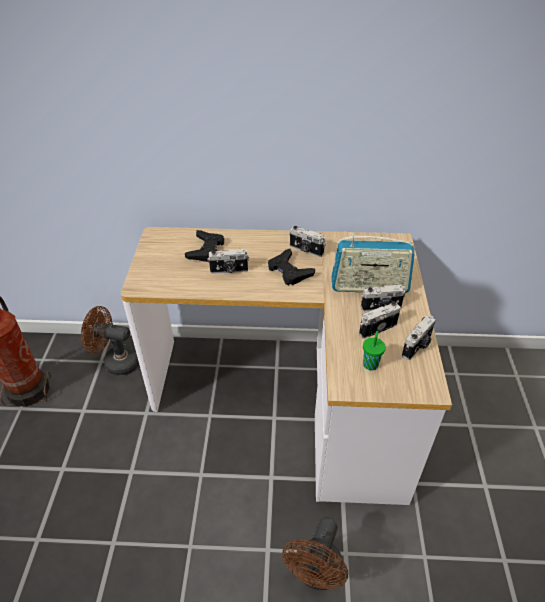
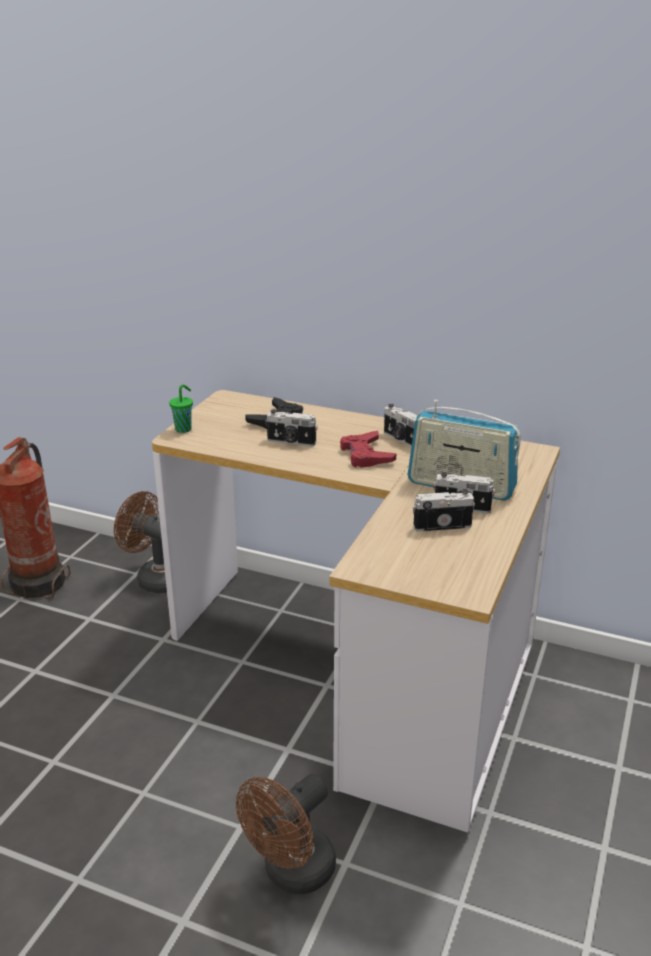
camera: 20 degrees right, 15 degrees down
(289, 271) = (366, 455): black game controller -> red game controller
(370, 364) = (408, 555): green cup -> green cup (184, 429)
(417, 346) = (483, 552): camera -> none

